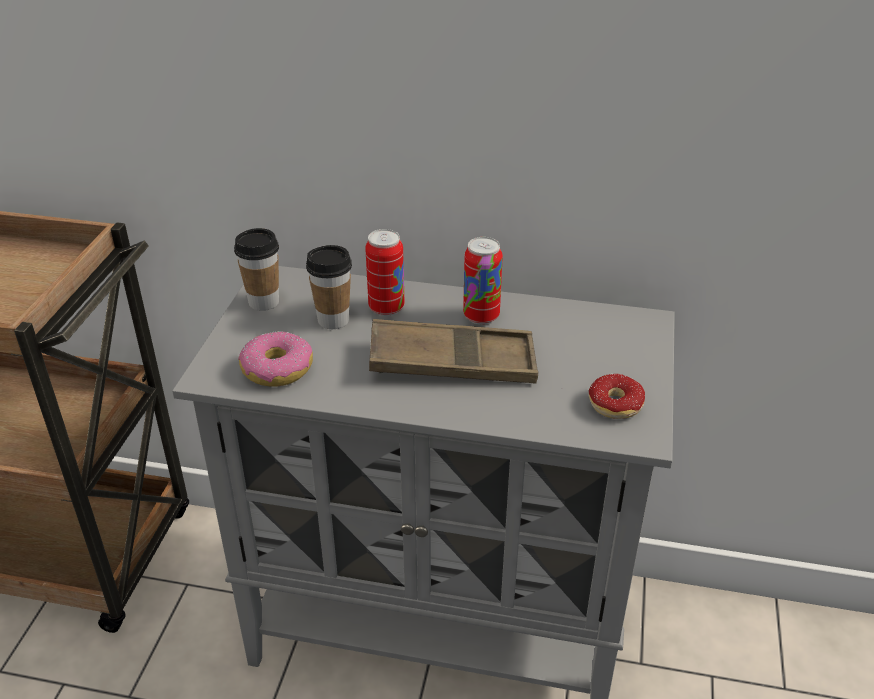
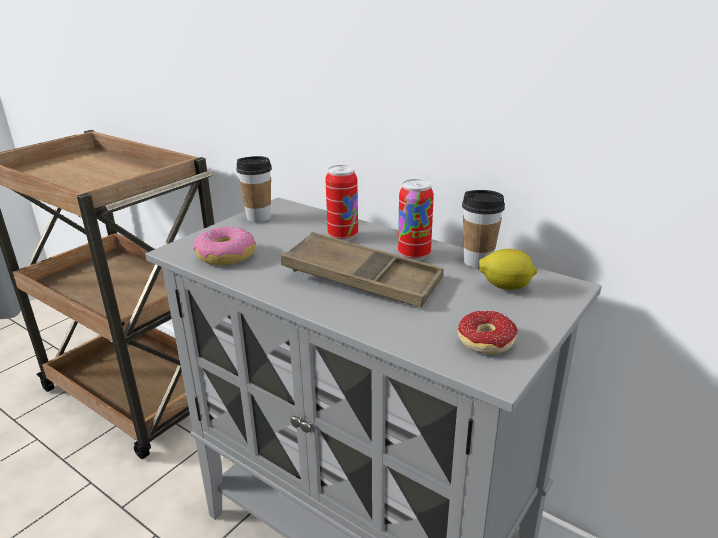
camera: 25 degrees right, 10 degrees down
(333, 320) = (296, 236): cup -> cup (478, 261)
(594, 336) = (505, 287): none -> lemon

